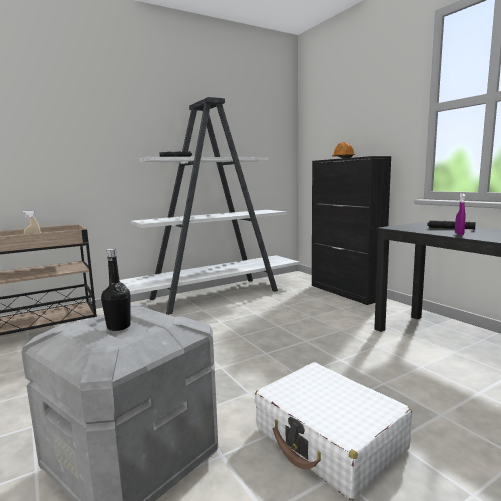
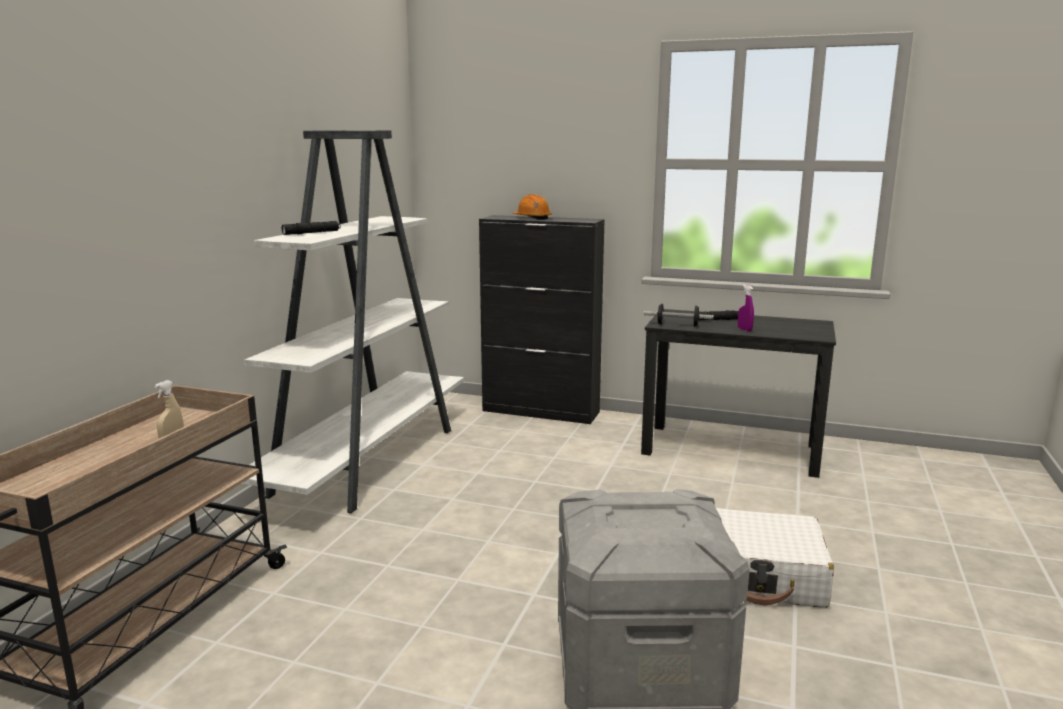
camera: 40 degrees left, 5 degrees up
(118, 327) = (649, 518): black bottle -> none
(405, 228) = (677, 325): none -> dumbbell

